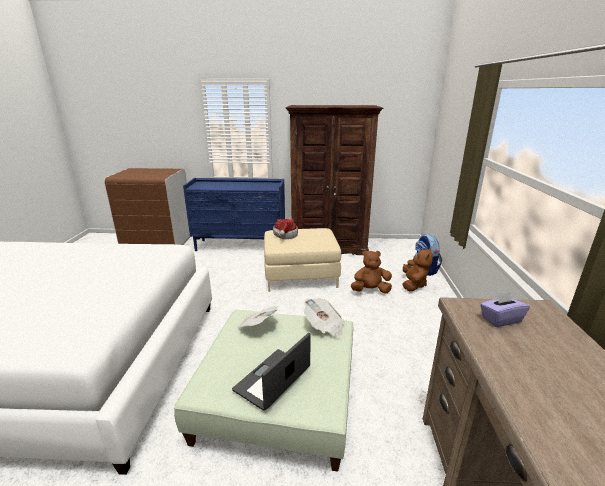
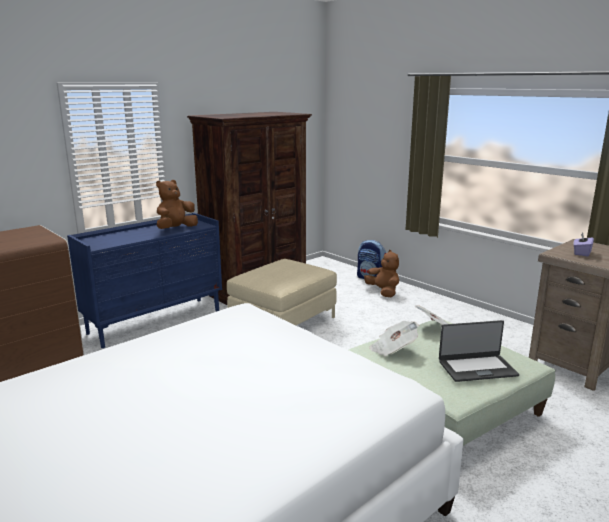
camera: 45 degrees left, 5 degrees down
(273, 379) = (477, 368): laptop -> laptop turned 90 degrees counterclockwise
(285, 235) = (266, 275): hat -> none
(370, 290) = (362, 309): brown plush toy -> brown plush toy (176, 229)

